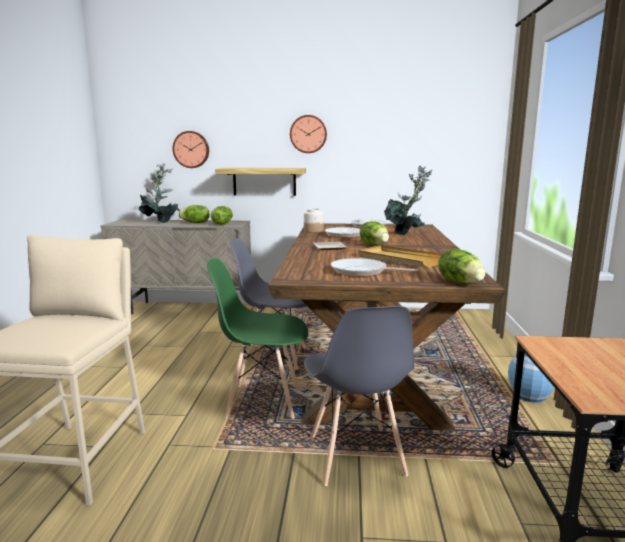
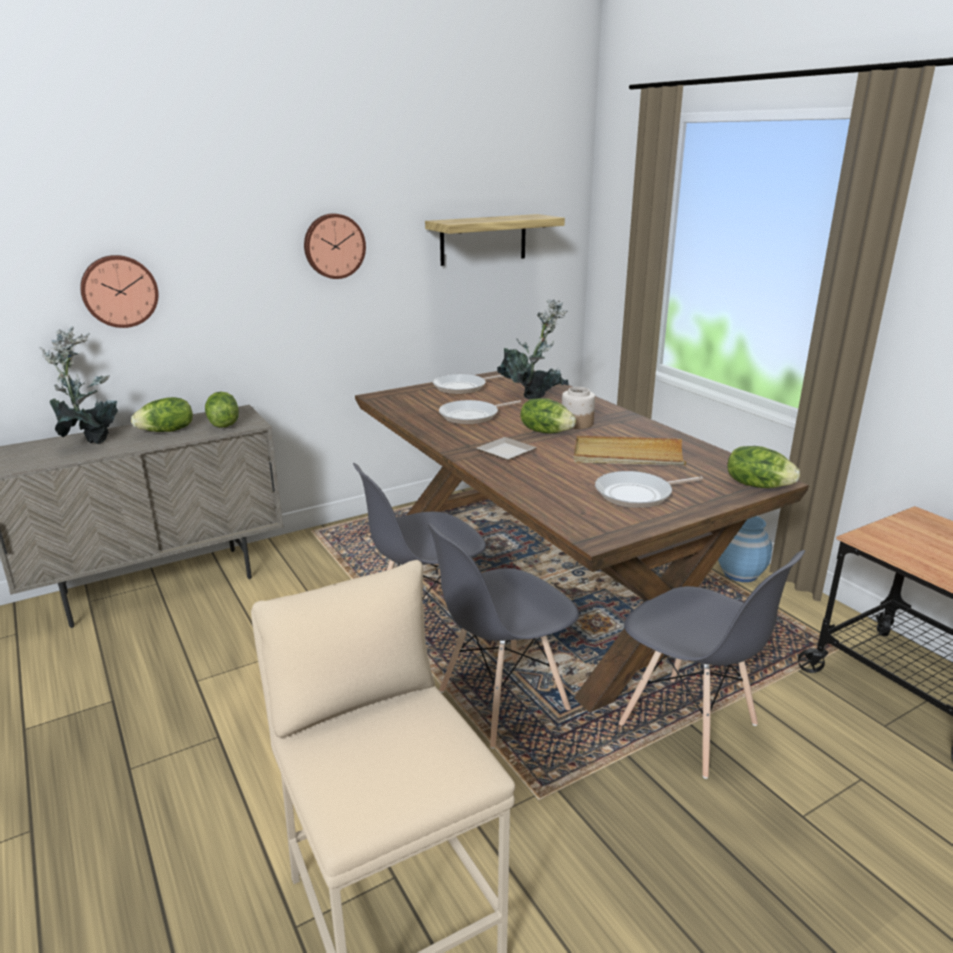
camera: 35 degrees left, 10 degrees up
(263, 401) = (502, 701): green chair -> grey chair
(264, 181) = (267, 334): shelf -> shelf (483, 239)
(313, 230) = (406, 414): jar -> jar (576, 423)

